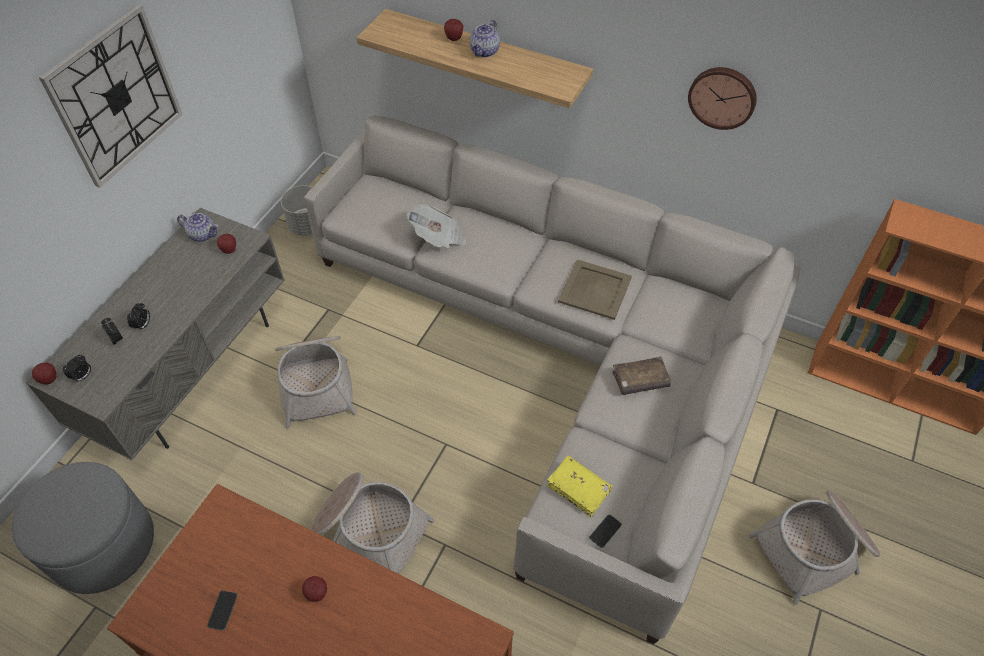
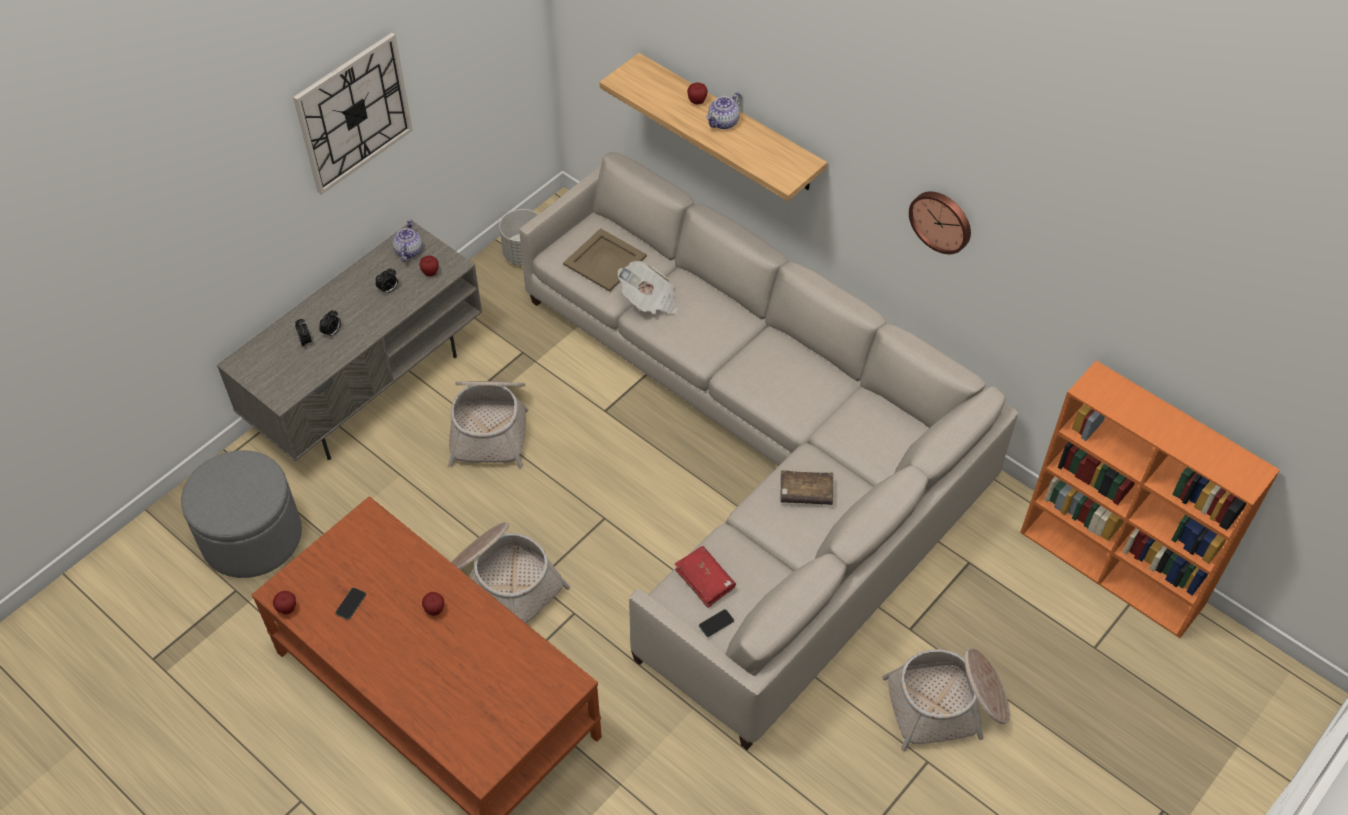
camera: 15 degrees right, 0 degrees up
(50, 380) = (238, 367): apple -> apple (287, 609)
(83, 377) = (268, 371): alarm clock -> alarm clock (388, 290)
(203, 234) = (408, 250): teapot -> teapot turned 120 degrees counterclockwise
(578, 489) = (705, 580): yellow book -> red book
(594, 289) = (795, 389): beige tray -> beige tray (605, 259)

